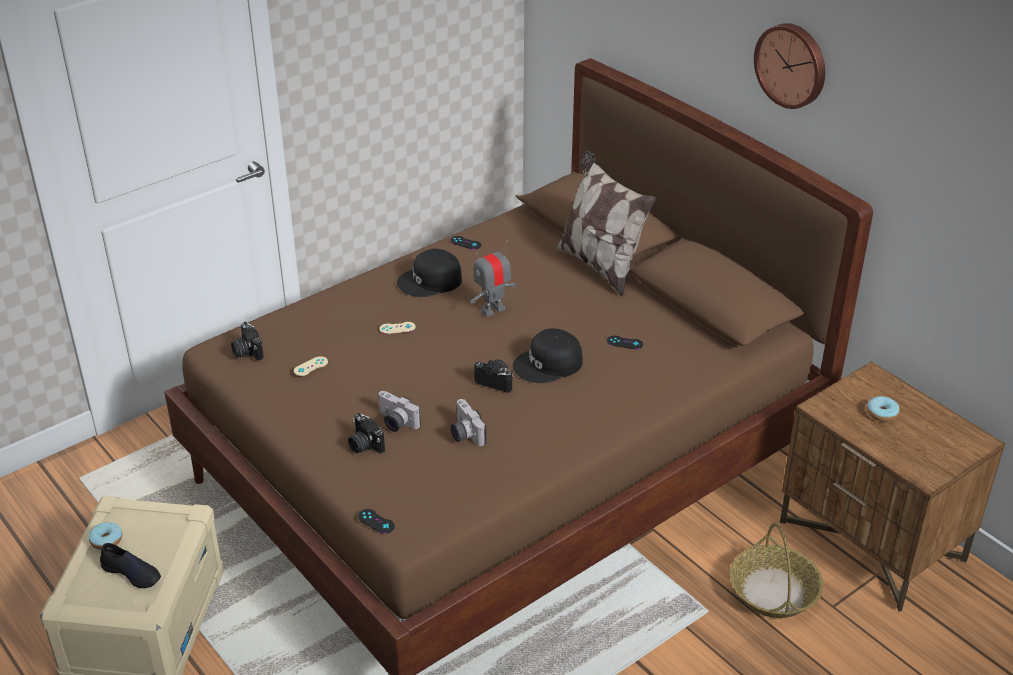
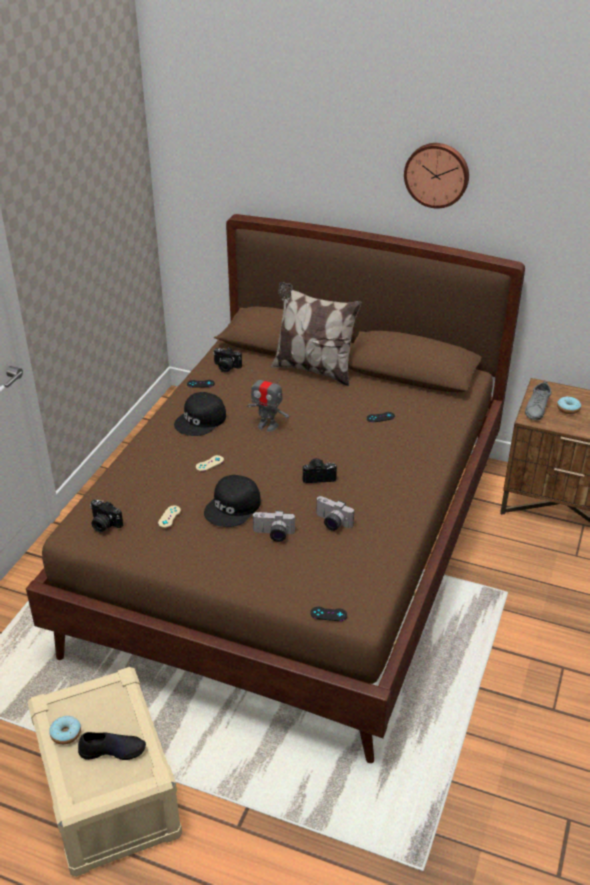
camera: 30 degrees left, 0 degrees up
(364, 445) = (266, 560): camera -> camera (226, 367)
(492, 310) = (267, 425): toy robot -> toy robot turned 90 degrees counterclockwise
(548, 364) = (344, 450): black cap -> black cap (233, 507)
(774, 591) = (535, 561): basket -> none
(842, 398) = (537, 408): none -> grey shoe

